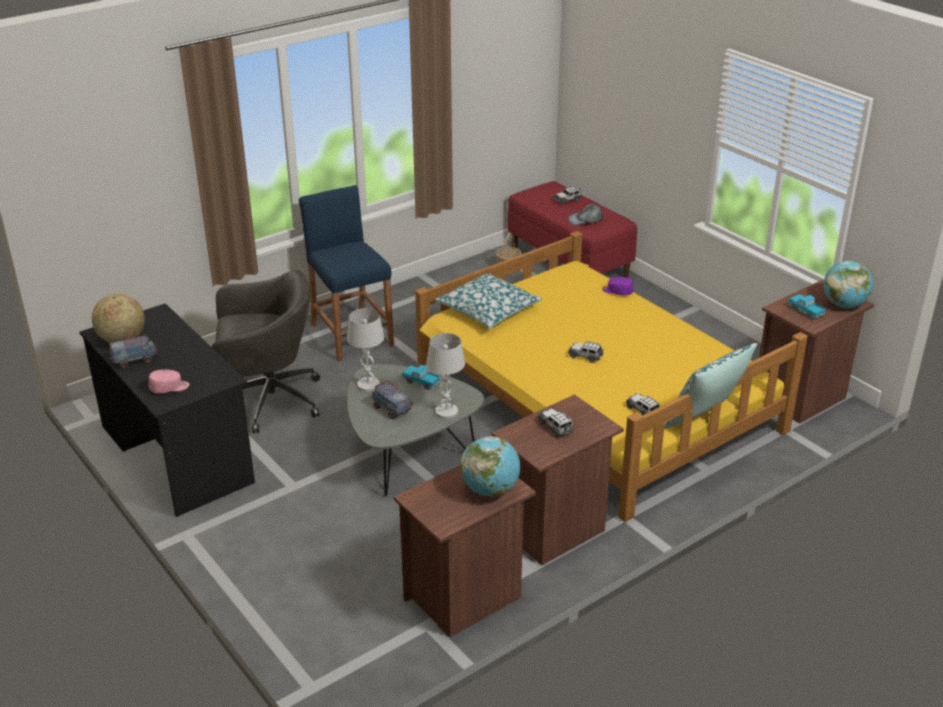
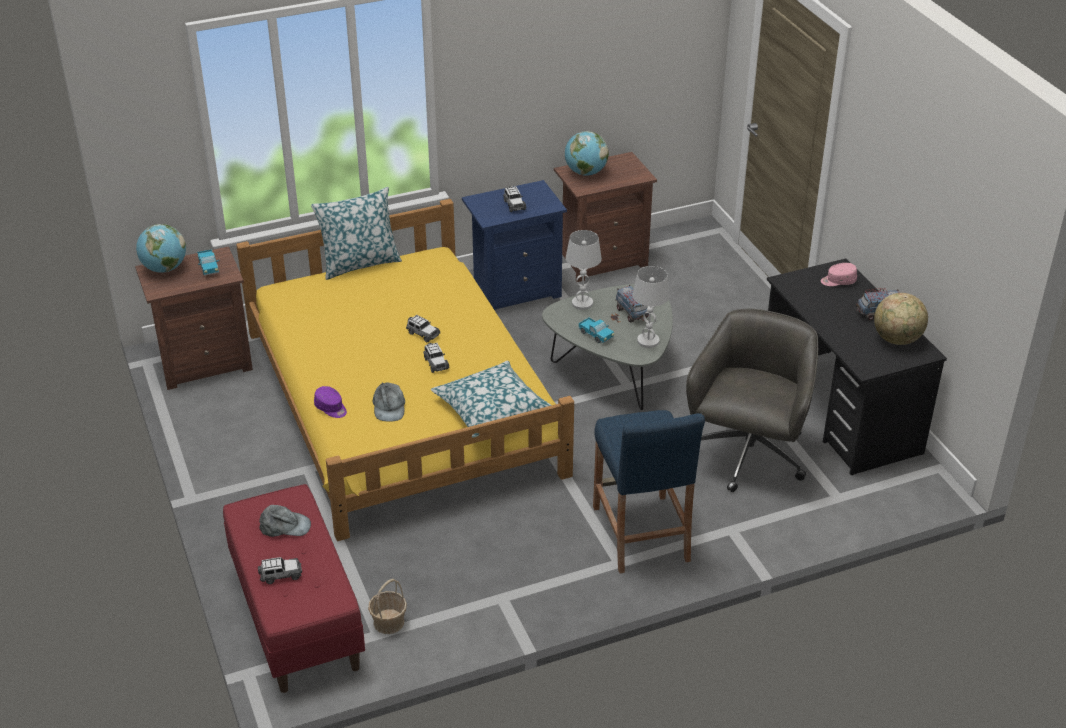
camera: 165 degrees left, 5 degrees up
(268, 400) = (747, 456): grey office chair -> grey office chair turned 105 degrees clockwise
(552, 531) = (515, 290): brown nightstand -> blue nightstand
(572, 299) = (389, 407): none -> grey cap
(643, 411) = (408, 274): toy car -> toy car (435, 363)

